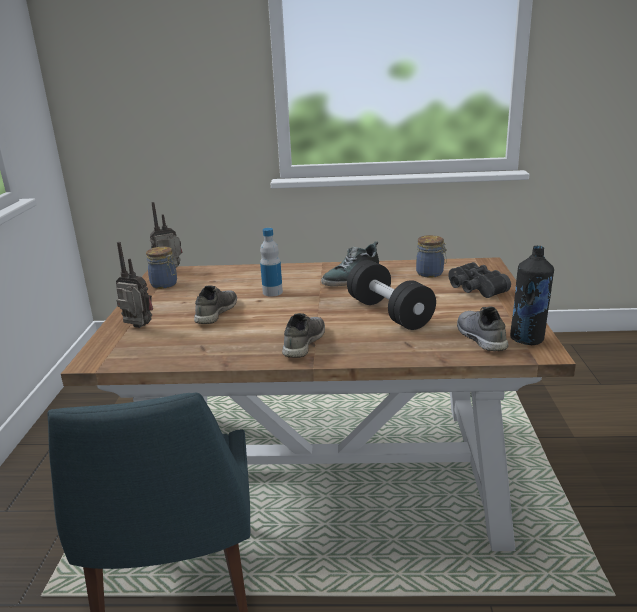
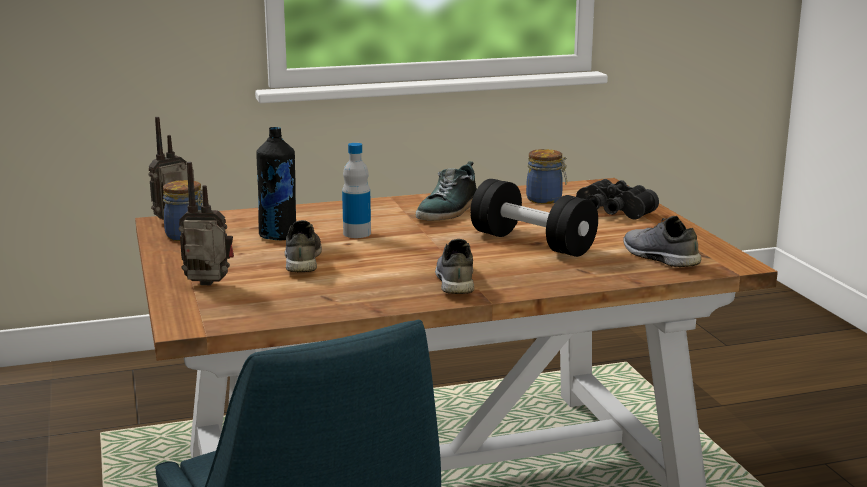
camera: 20 degrees left, 5 degrees down
(527, 339) = (712, 254): black bottle -> black bottle (278, 236)

